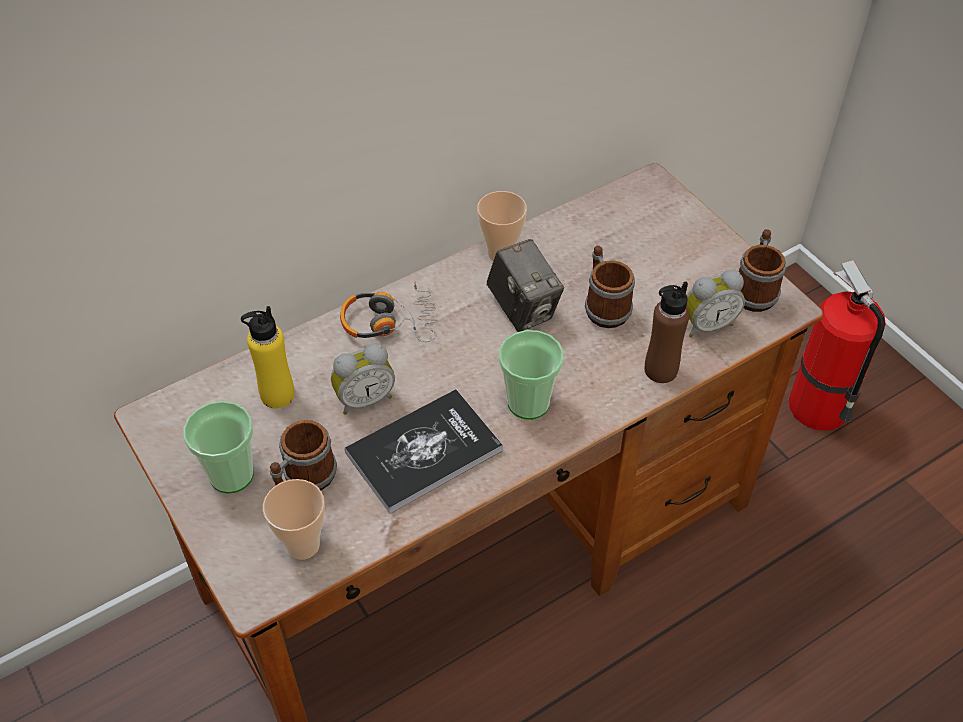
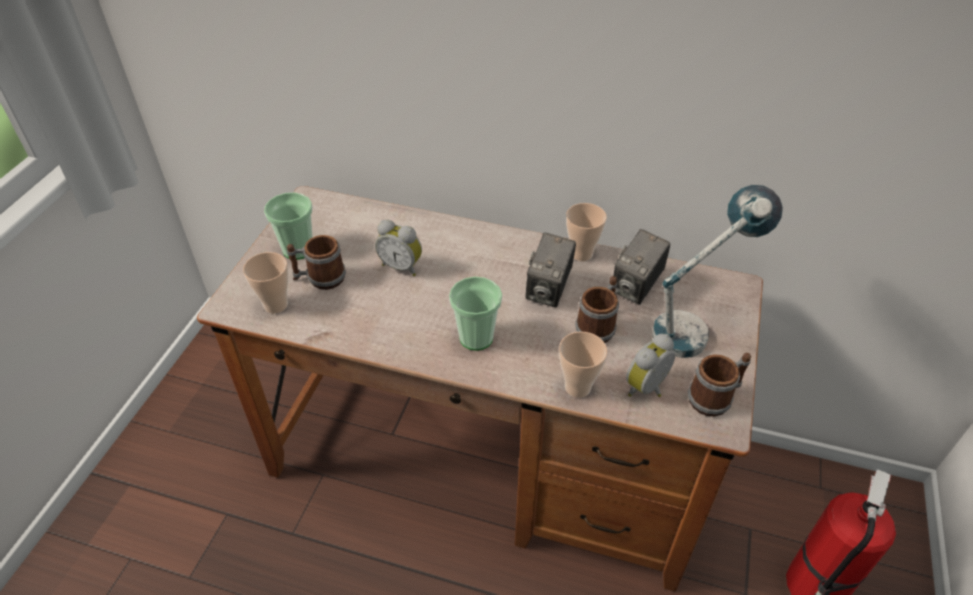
camera: 50 degrees right, 5 degrees down
(277, 395) = (369, 232): yellow bottle -> none
(389, 322) = (470, 241): headphones -> none
(423, 451) = (389, 314): book -> none
(584, 247) = (636, 287): none -> camera
(660, 370) = (577, 387): brown bottle -> cup
(668, 243) = (696, 325): none -> table lamp
(706, 324) = (648, 389): alarm clock -> alarm clock turned 105 degrees clockwise

